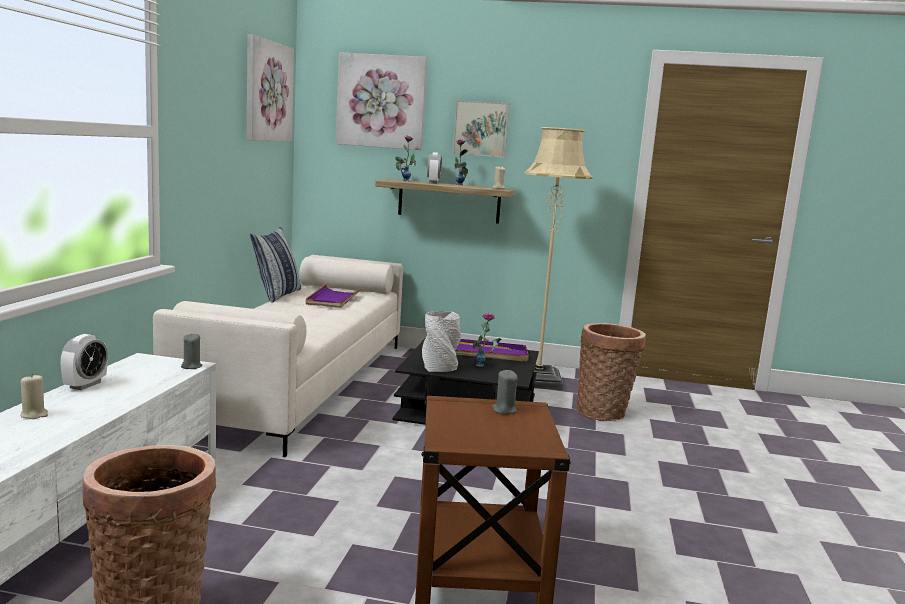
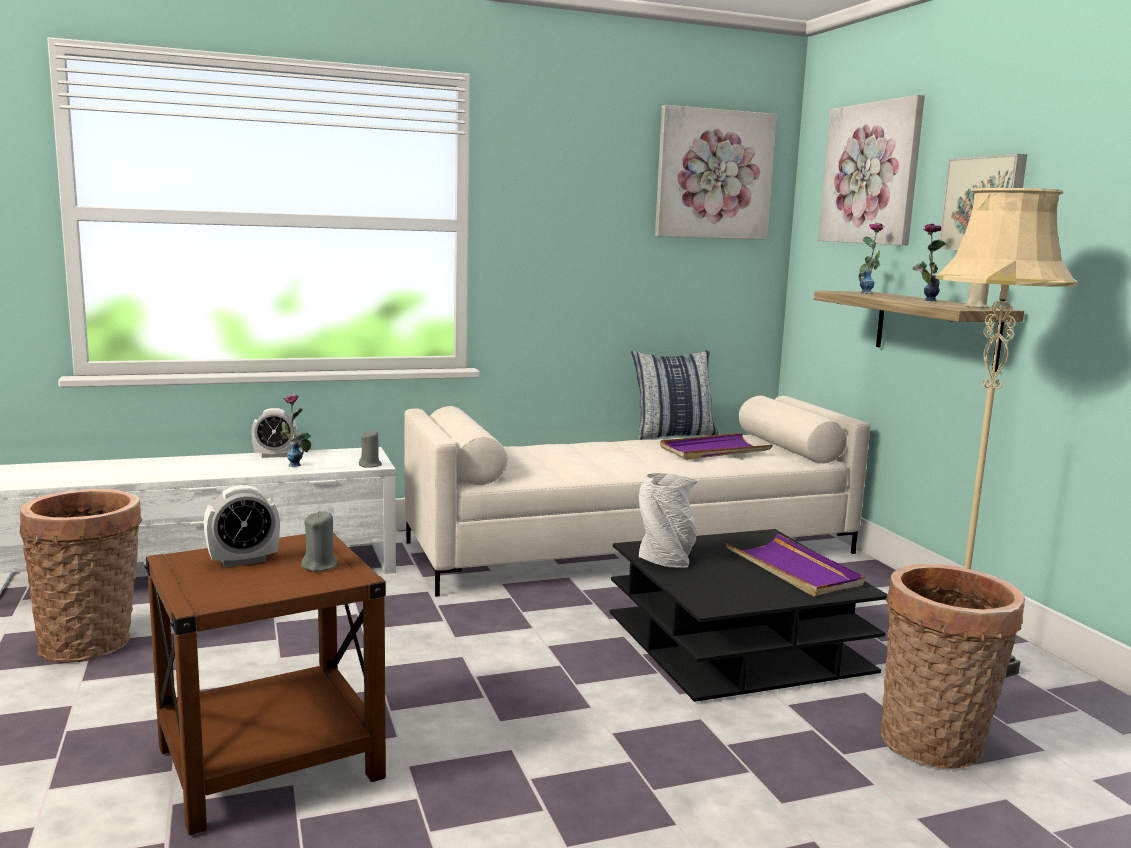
camera: 60 degrees right, 0 degrees up
(34, 415) = (193, 462): beige candle -> none
(433, 183) = (902, 297): alarm clock -> alarm clock (243, 561)
(486, 366) = (733, 579): vase -> vase (296, 467)

